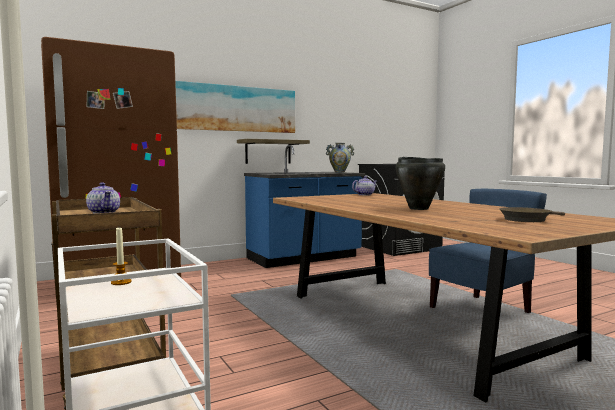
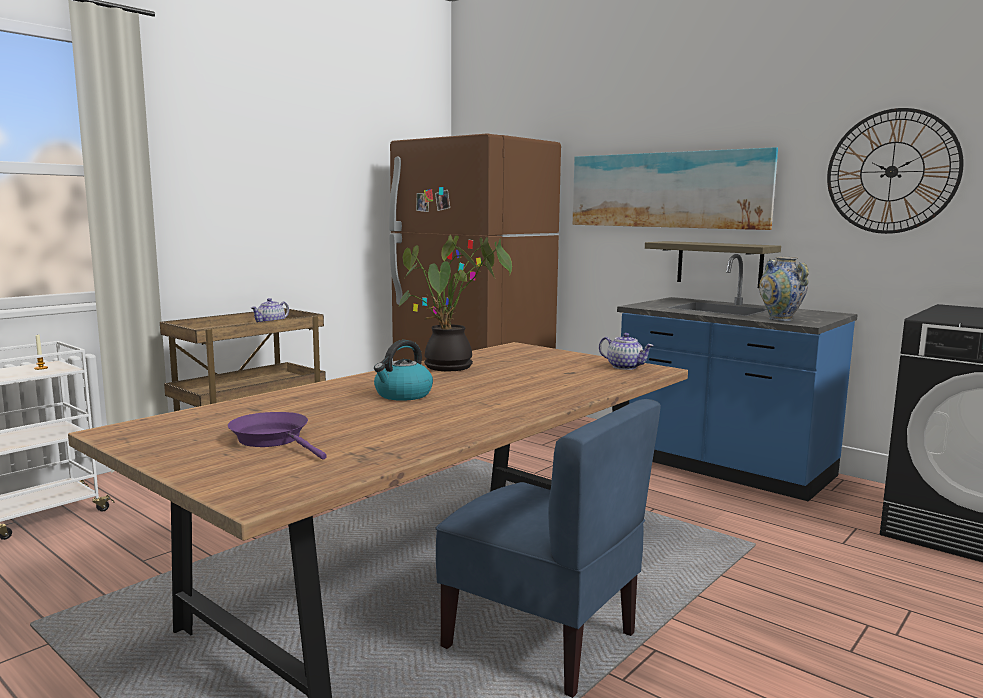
camera: 70 degrees right, 5 degrees up
(337, 107) = (891, 171): none -> wall clock
(347, 203) = (449, 368): none -> potted plant
(418, 208) = (403, 395): black cooking pot -> kettle
(527, 219) = (274, 440): brown frying pan -> purple frying pan

